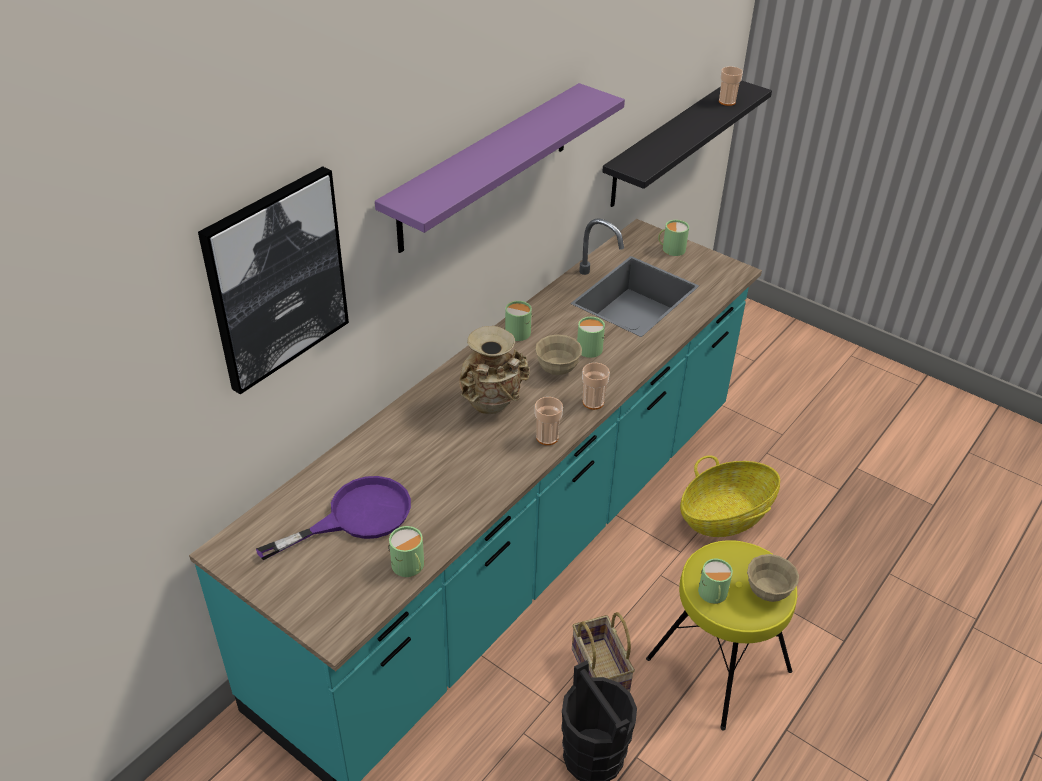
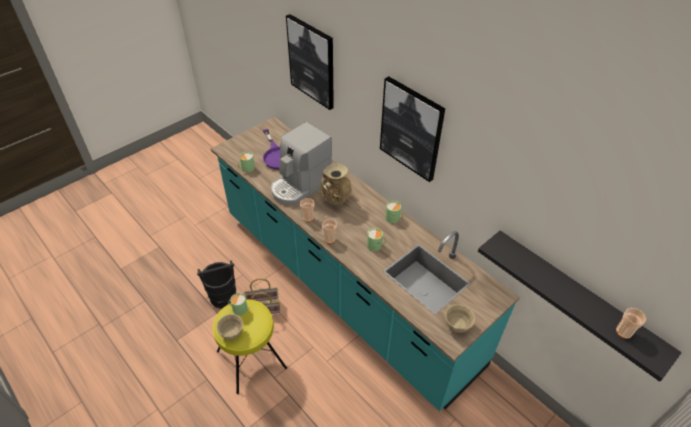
camera: 100 degrees right, 5 degrees up
(455, 462) = (300, 185): none -> coffee machine
(486, 167) = (411, 129): purple shelf -> picture
(557, 369) = (358, 229): beige bowl -> beige bowl (457, 326)
(671, 249) = (480, 308): green mug -> none
(725, 515) = (349, 393): basket -> none

